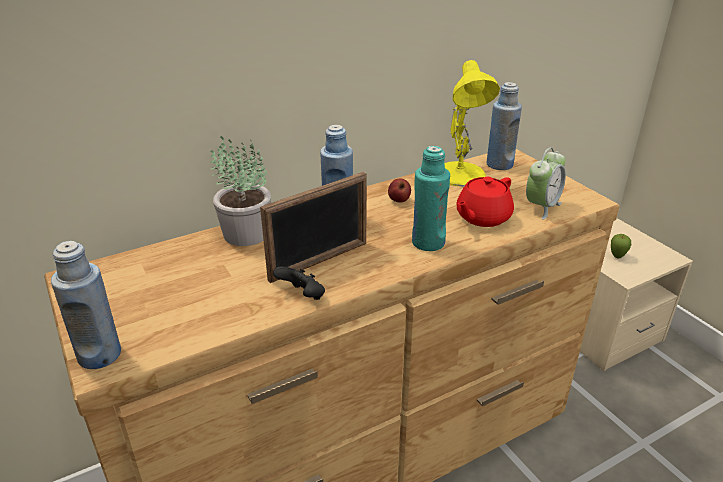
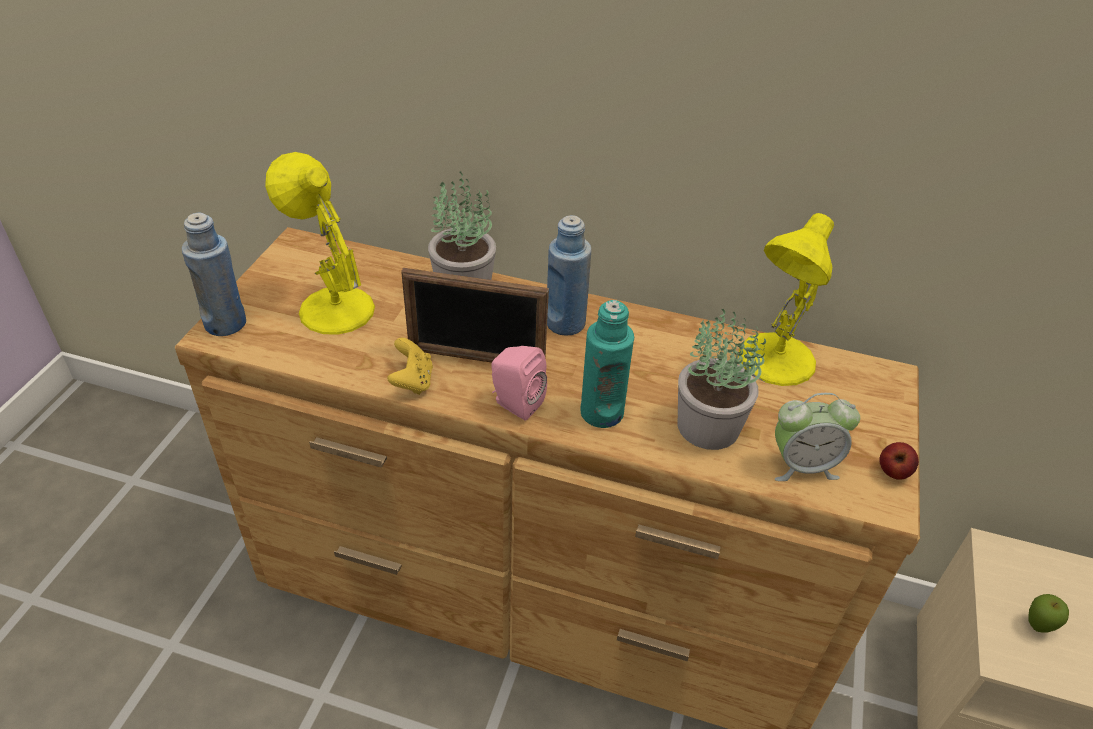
camera: 45 degrees right, 10 degrees up
(175, 294) = (334, 308): none -> yellow table lamp
(302, 296) = (412, 381): black game controller -> yellow game controller
(379, 267) = (515, 403): none -> pink speaker
(399, 200) = (653, 346): apple -> apple (893, 472)
(482, 217) = (707, 427): red teapot -> potted plant
(499, 164) = (850, 379): blue bottle -> none

